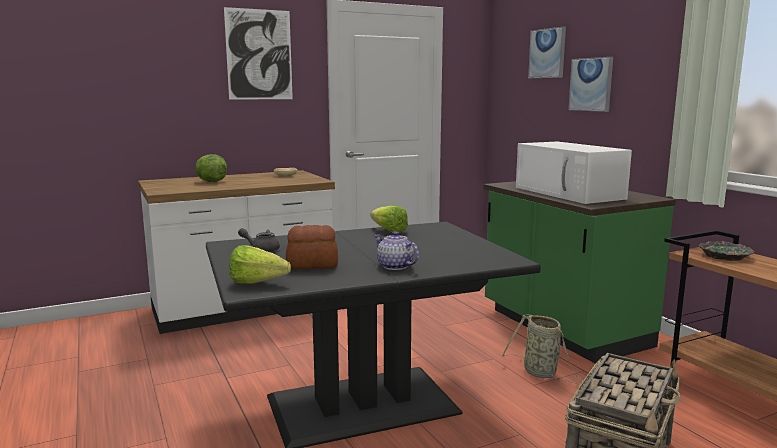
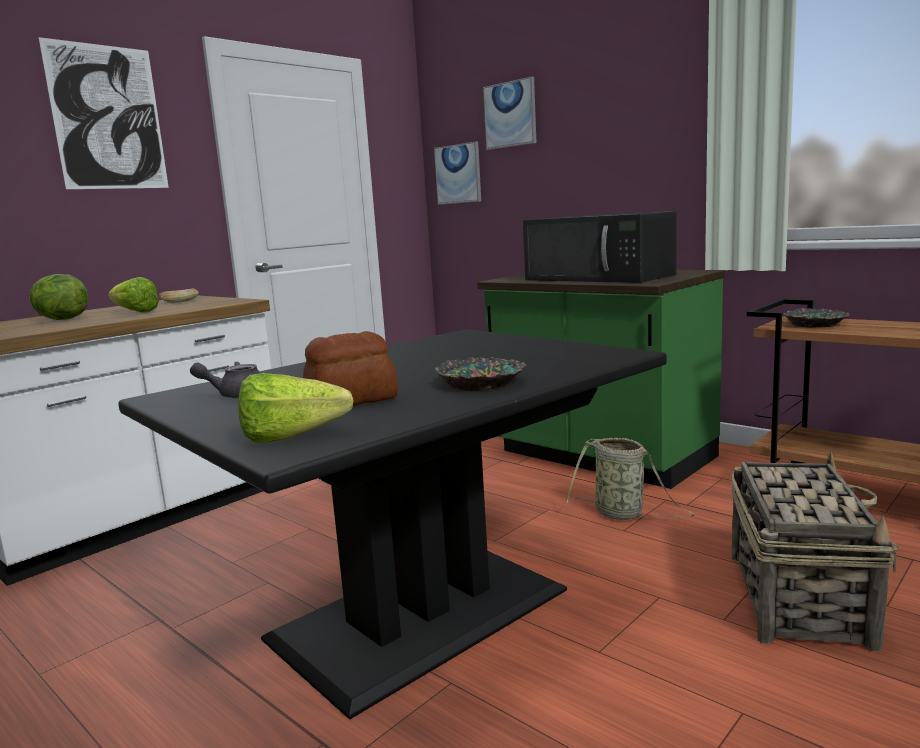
camera: 20 degrees left, 0 degrees up
(387, 230) = (402, 347): lettuce -> lettuce (133, 312)
(395, 266) = (482, 383): teapot -> bowl
(570, 193) = (600, 277): white microwave -> black microwave
(591, 84) = (578, 147): picture -> picture (458, 174)

